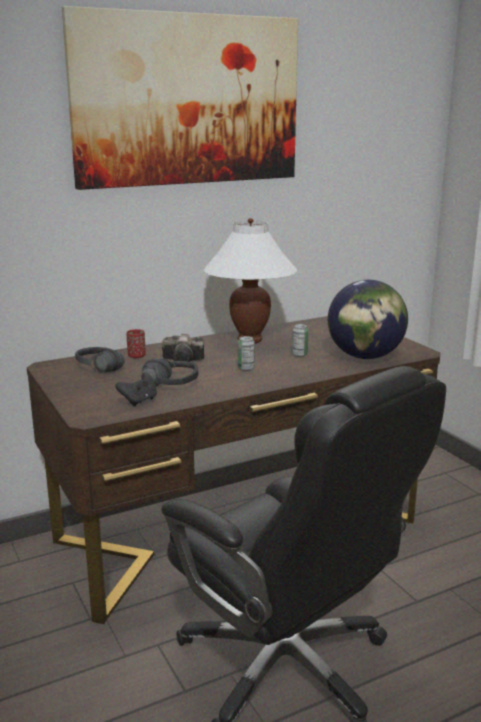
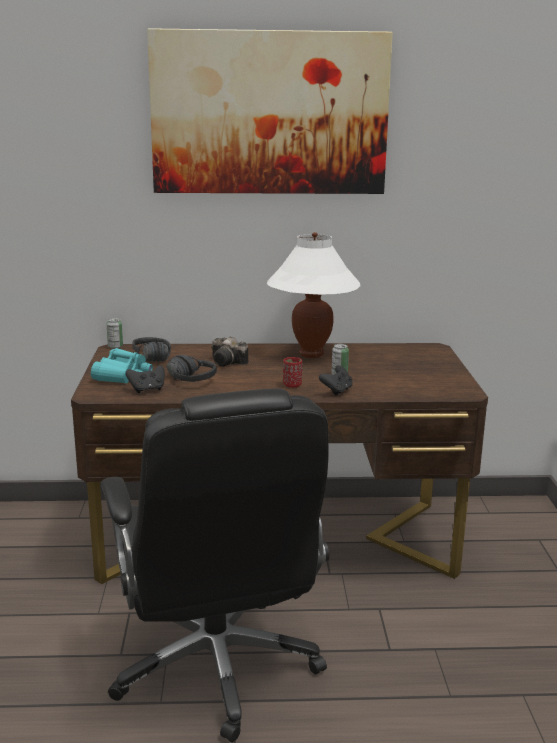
camera: 25 degrees right, 0 degrees up
(94, 391) = (123, 375): none -> turquoise binoculars
(136, 356) = (194, 352): red cup -> red cup (292, 385)
(246, 368) = (272, 379): can -> can (115, 346)
(317, 369) = (337, 391): none -> black game controller
(365, 357) = (401, 387): globe -> none

